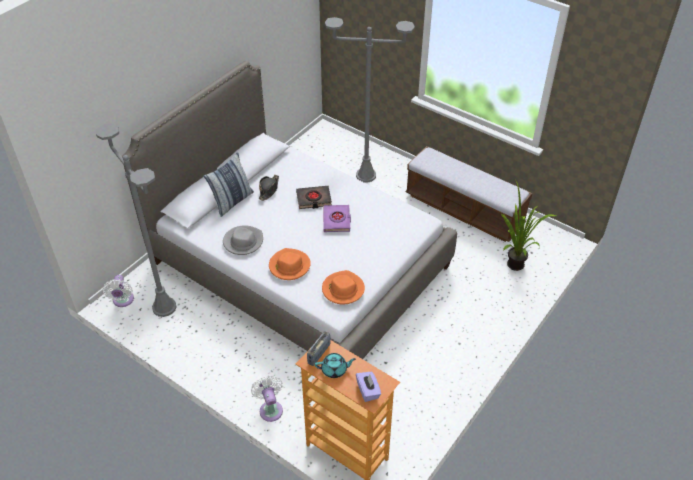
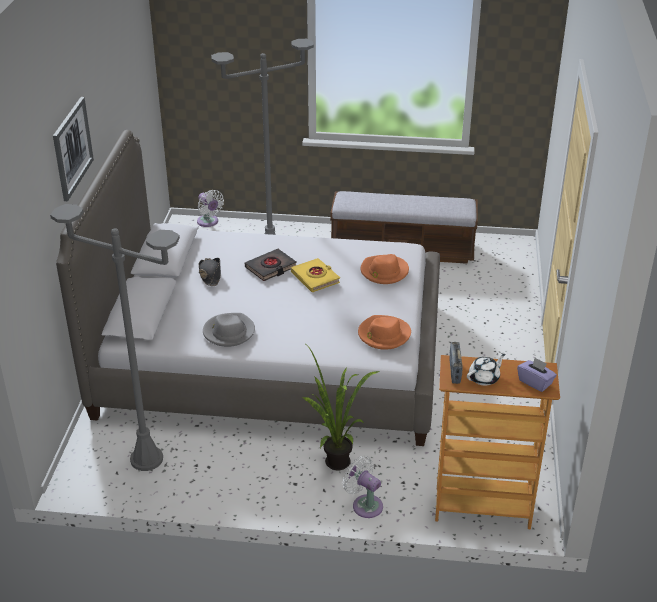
camera: 30 degrees left, 10 degrees down
(123, 301) = (86, 473): white fan -> white fan (208, 222)
(167, 73) = (72, 148): none -> picture
(232, 201) = (177, 299): pillow -> none
(289, 266) = (305, 335): orange hat -> orange hat (384, 272)
(334, 370) = (484, 378): turquoise teapot -> white teapot
(337, 220) = (315, 278): purple book -> yellow book
(512, 267) = (494, 282): potted plant -> potted plant (335, 467)

